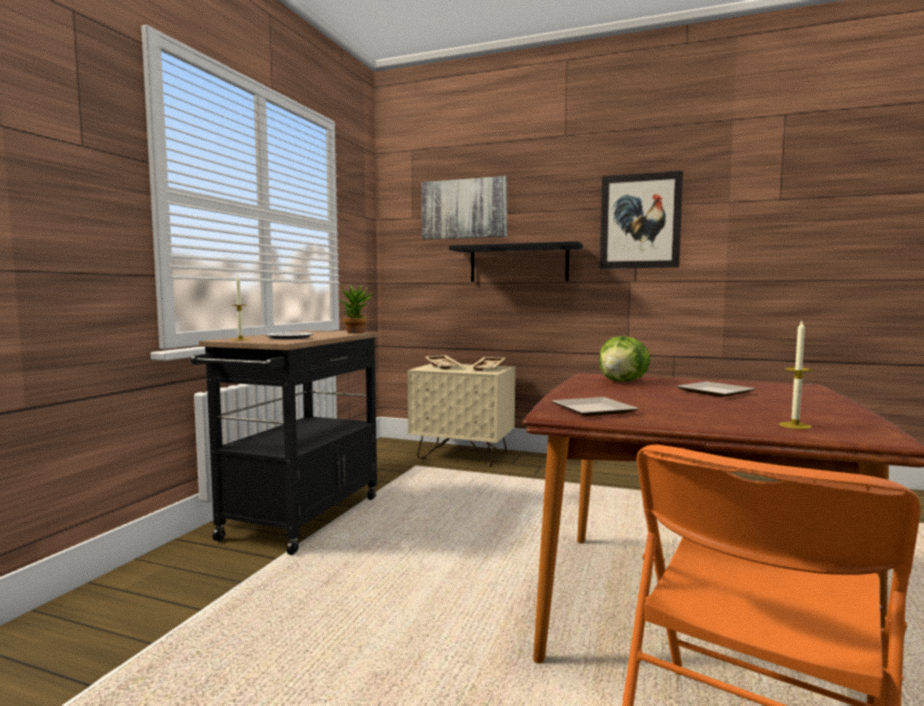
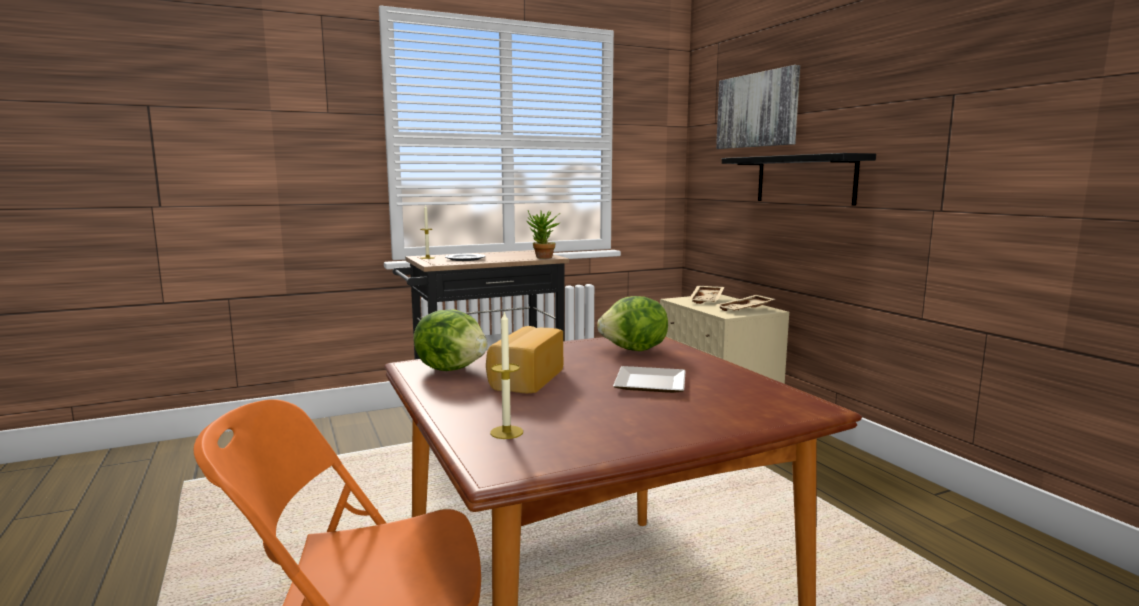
camera: 45 degrees right, 5 degrees up
(590, 410) = (452, 368): plate -> lettuce
(640, 221) = (952, 118): picture -> none
(657, 404) = (524, 379): none -> bread

